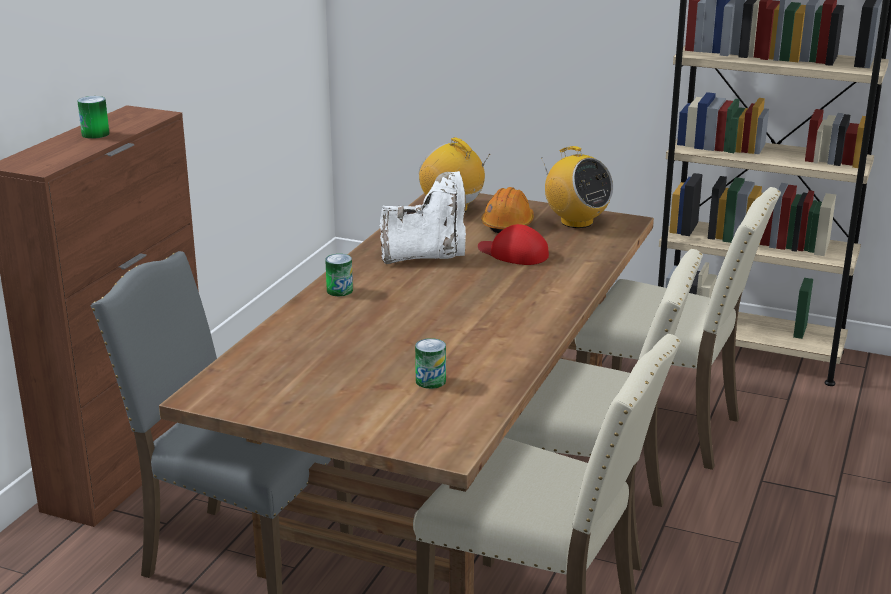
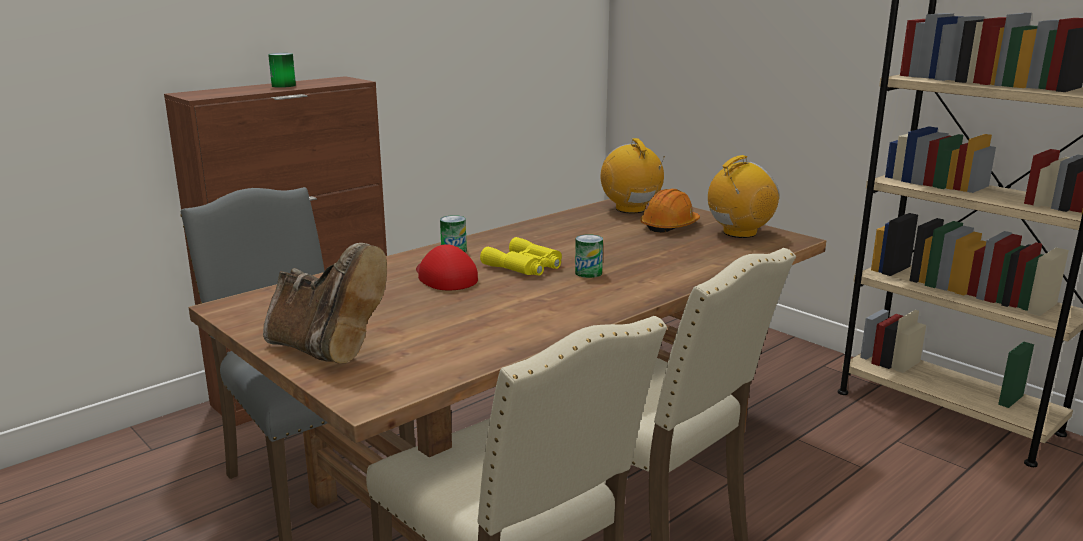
camera: 25 degrees right, 5 degrees down
(357, 418) = (326, 351): none -> brown boot
(427, 256) = (564, 238): white boot -> none
(427, 295) = (525, 266): none -> yellow binoculars
(430, 381) = (435, 333): can -> can (588, 273)
(513, 253) = (647, 247): red cap -> red cap (444, 277)
(576, 222) = (739, 233): radio -> radio turned 105 degrees counterclockwise
(662, 428) = (800, 465): beige chair -> none

